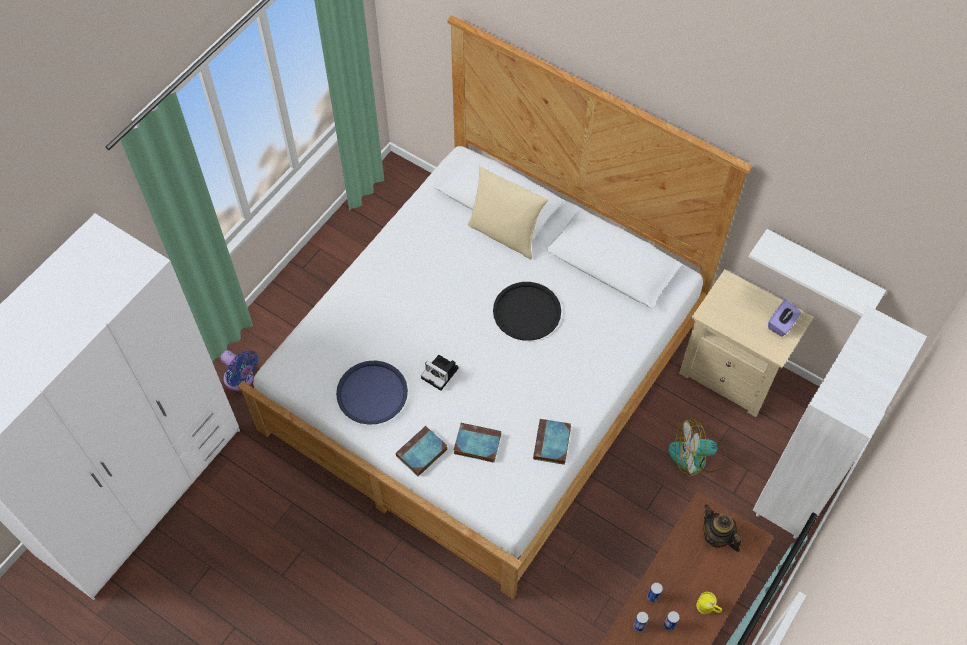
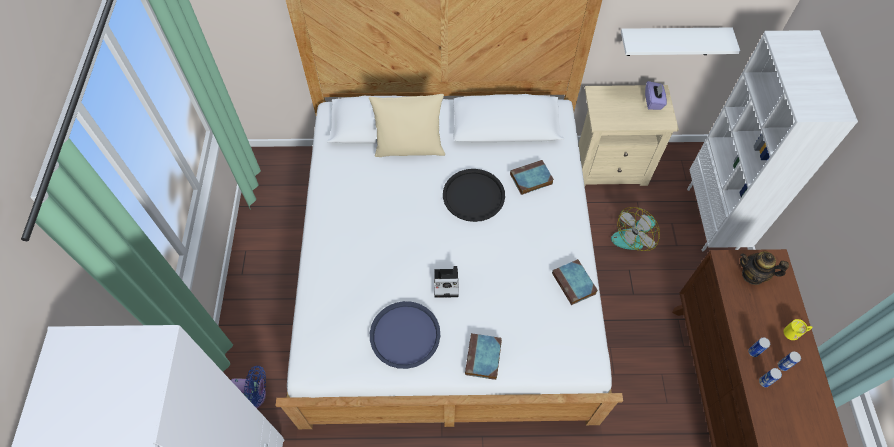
camera: 35 degrees left, 0 degrees up
(476, 444) = (519, 322): book -> book (530, 179)

